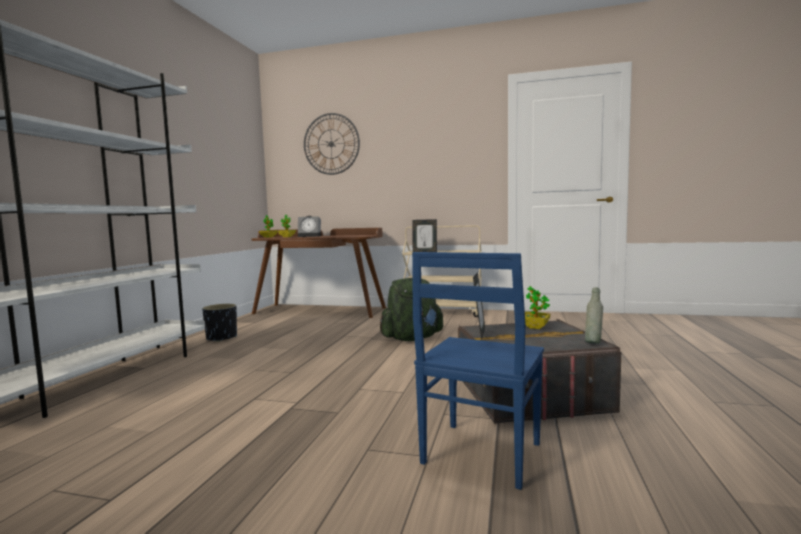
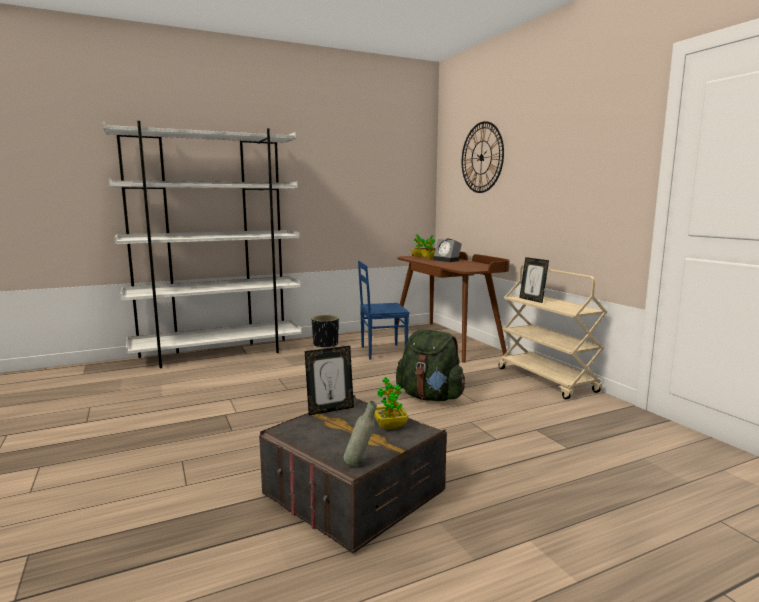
camera: 50 degrees right, 5 degrees up
(479, 454) = (203, 503): blue chair -> blue chair (382, 351)

